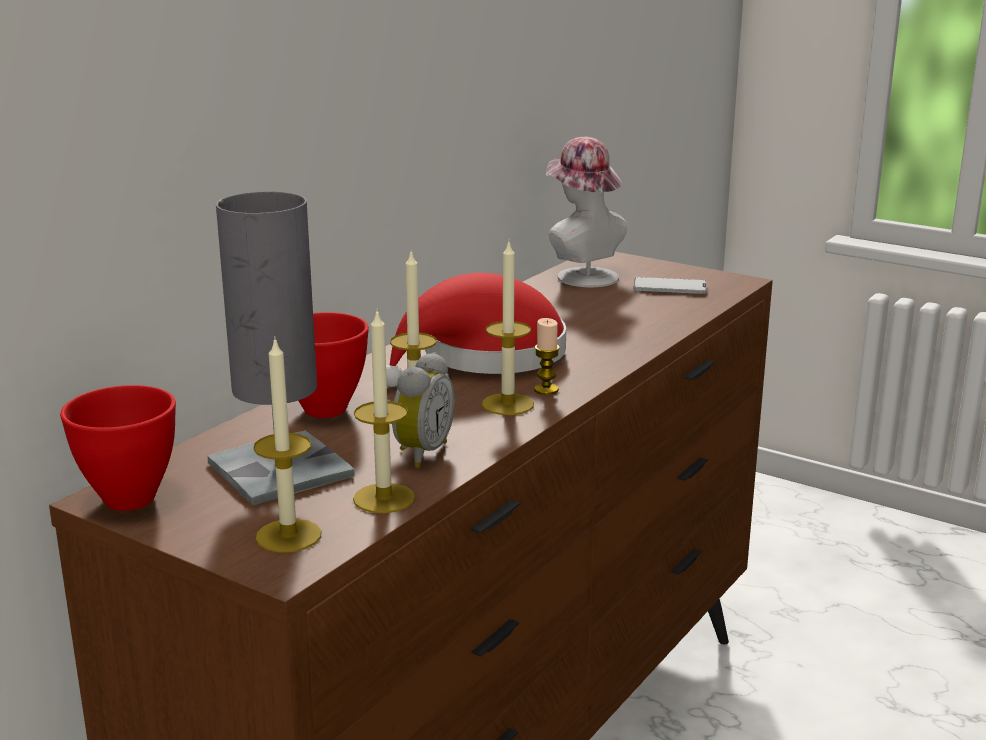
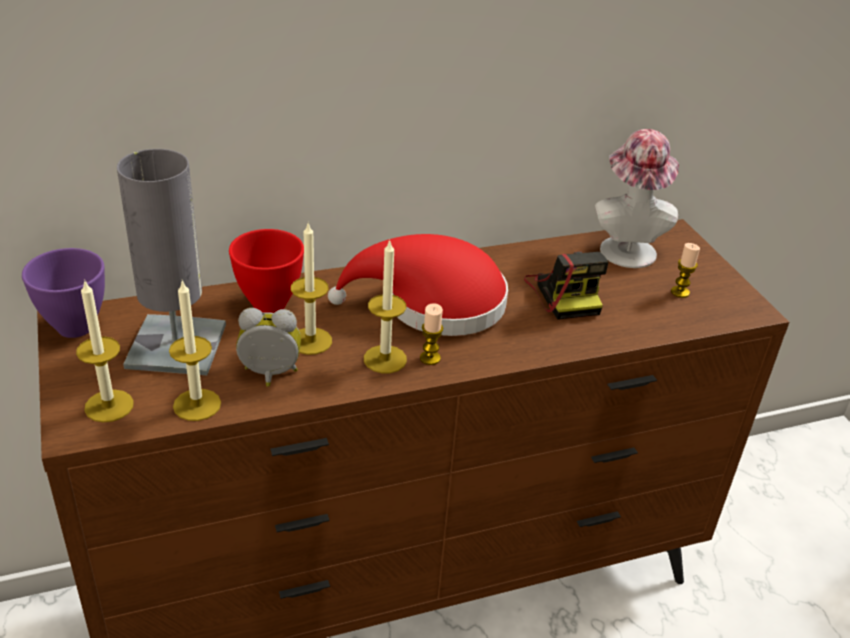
camera: 35 degrees right, 15 degrees up
(132, 499) = (76, 328): red bowl -> purple bowl
(420, 453) = (270, 376): alarm clock -> alarm clock turned 150 degrees counterclockwise
(583, 316) = (564, 293): none -> camera
(669, 287) = (680, 292): phone -> candle

